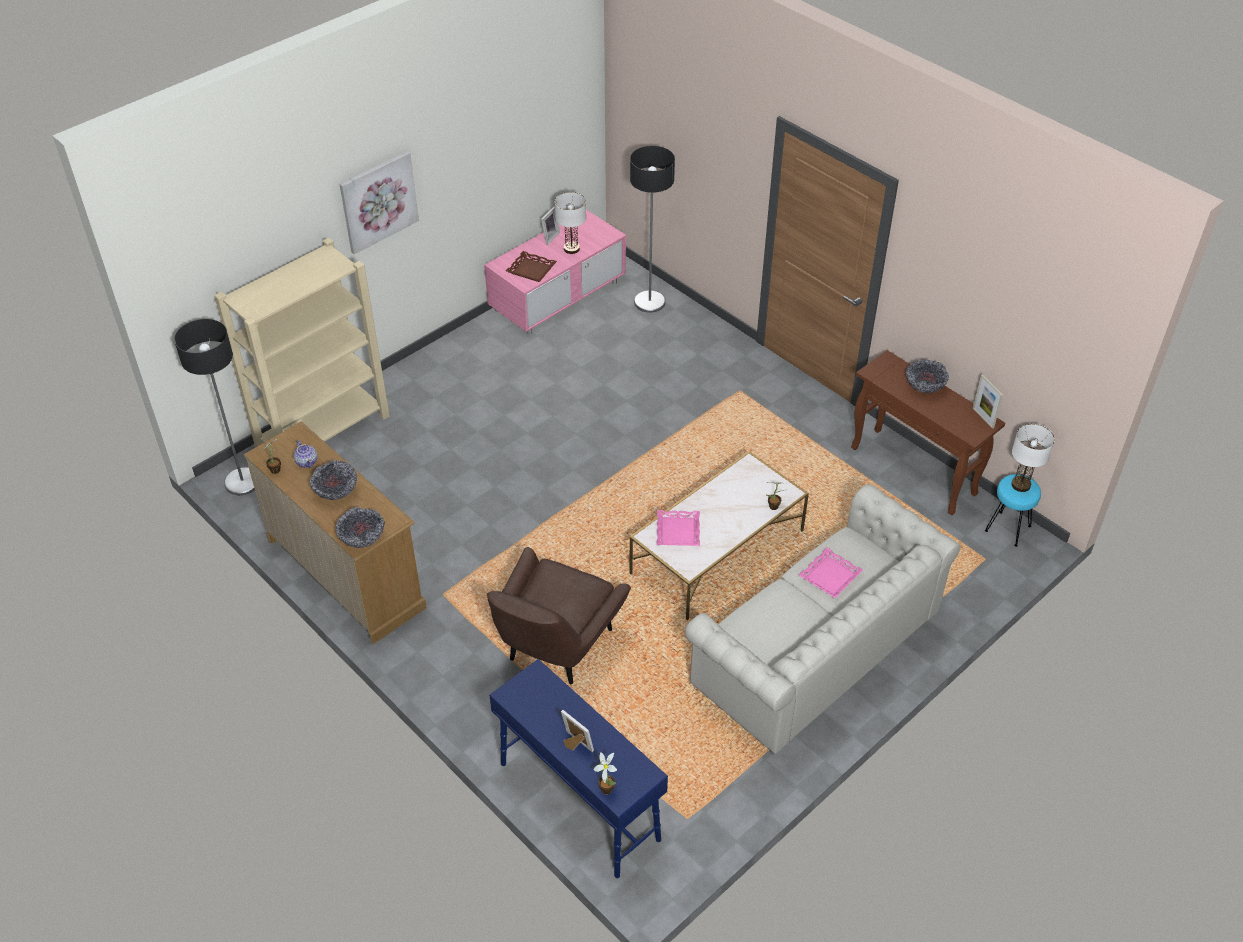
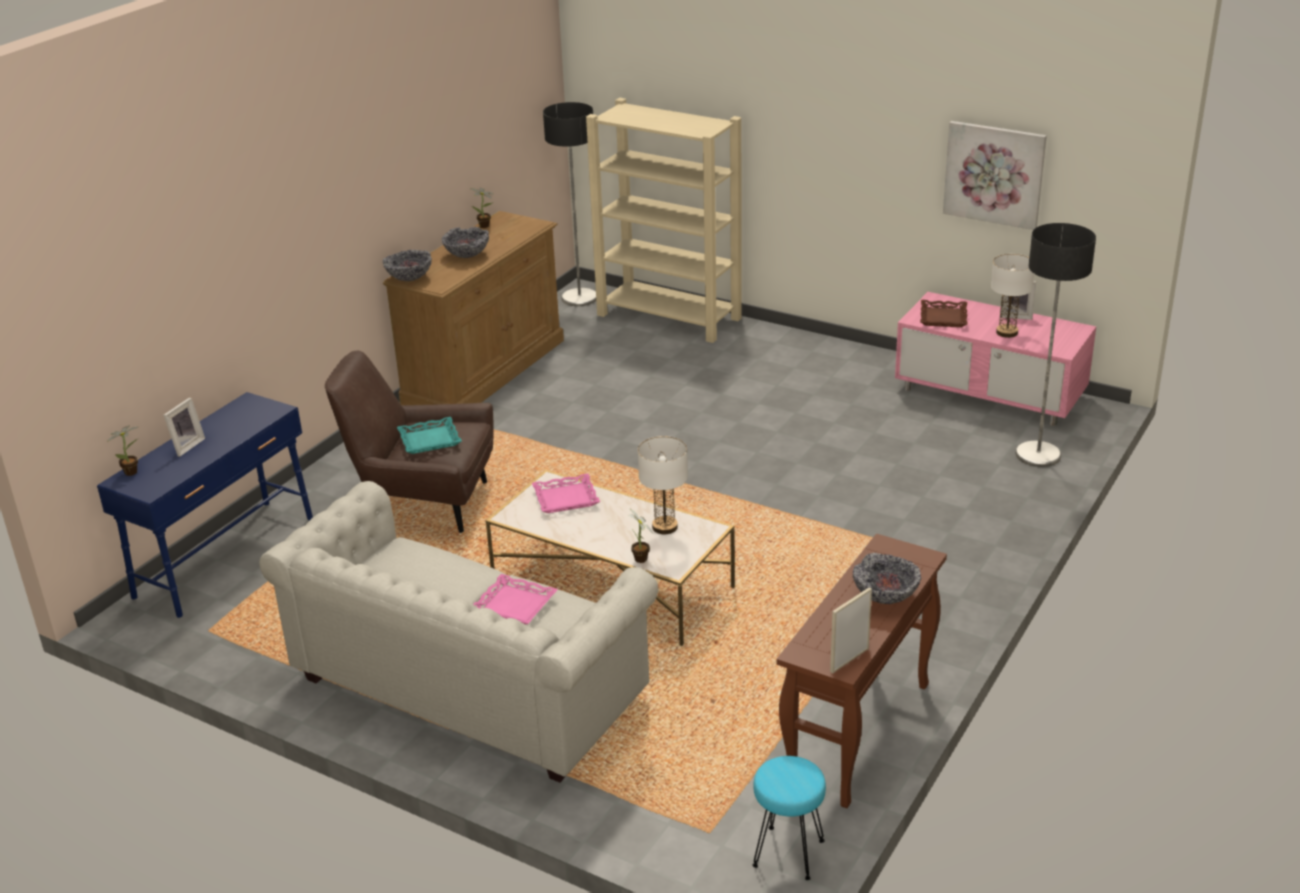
camera: 75 degrees right, 15 degrees down
(307, 462) = (501, 235): teapot -> none
(378, 201) = (809, 117): picture -> picture (994, 174)
(564, 596) = (429, 440): none -> turquoise tray
(1021, 484) = (796, 777): table lamp -> table lamp (665, 527)

